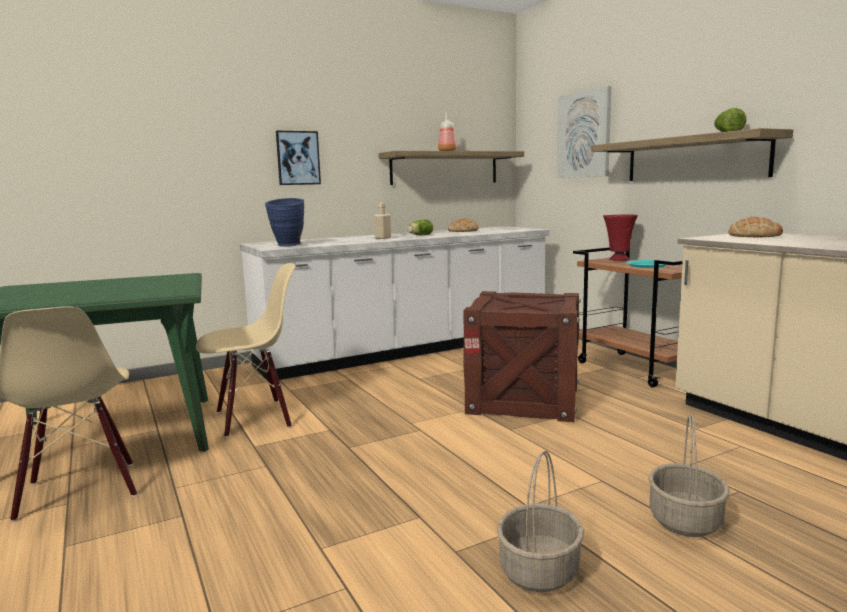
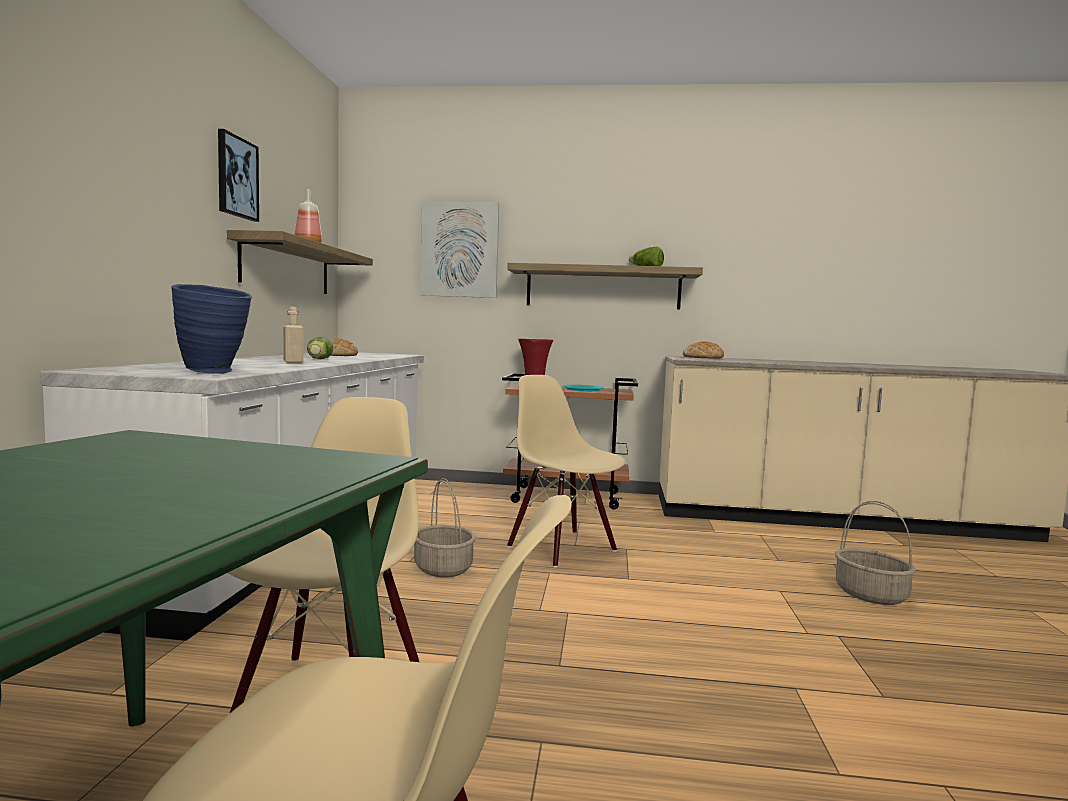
camera: 55 degrees left, 5 degrees down
(298, 158) = (130, 213): picture -> picture (236, 177)
(523, 399) = (563, 548): crate -> beige chair
(540, 571) = (936, 673): basket -> basket (444, 568)

